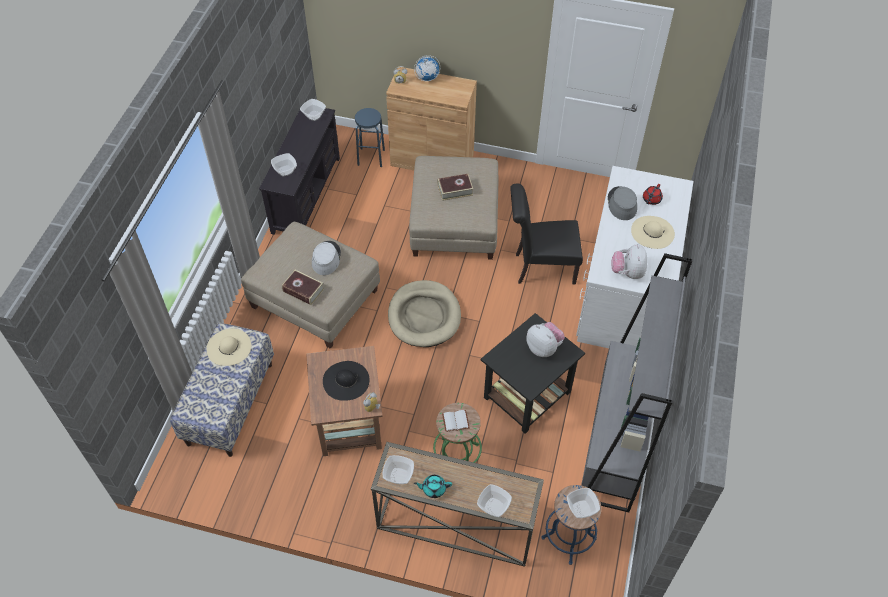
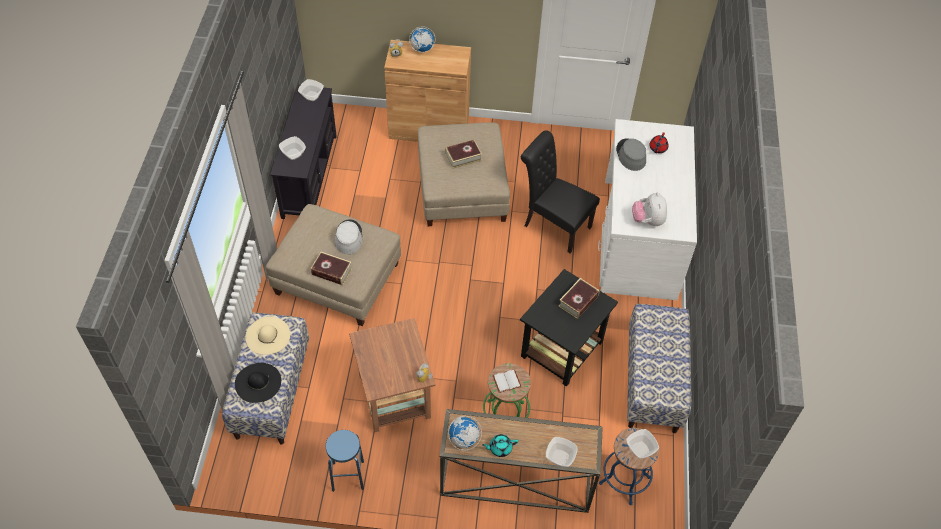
camera: 10 degrees left, 0 degrees up
(346, 380) = (393, 355): black hat -> black hat (258, 382)
(371, 157) = (367, 132): blue stool -> blue stool (348, 475)
(398, 475) = (463, 440): bowl -> globe
(424, 316) = (449, 284): beige dog bed -> none
(540, 268) = (553, 225): black chair -> black chair turned 45 degrees clockwise
(544, 347) = (578, 301): plush toy -> book
(616, 440) = (653, 382): grey bookcase -> bench
(652, 232) = (664, 179): beige hat -> none

